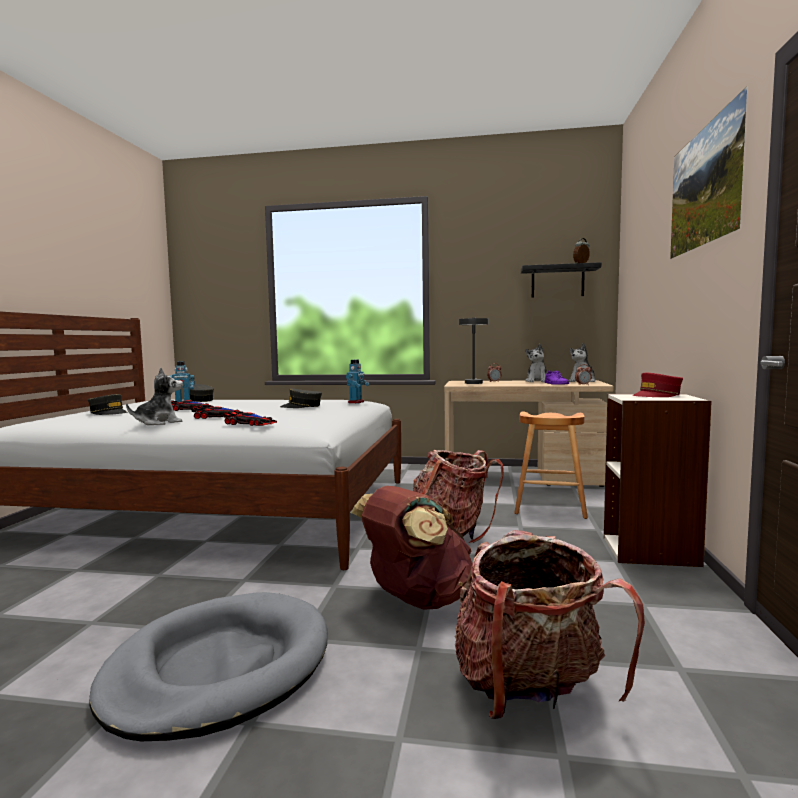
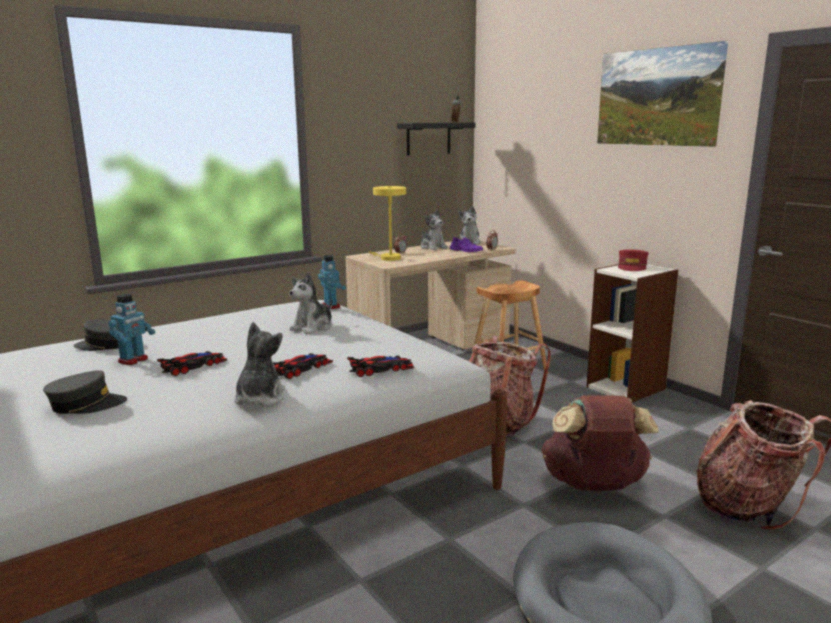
camera: 45 degrees left, 10 degrees up
(302, 406) = (313, 327): grey cap -> plush toy
(473, 383) = (388, 258): grey table lamp -> yellow table lamp

